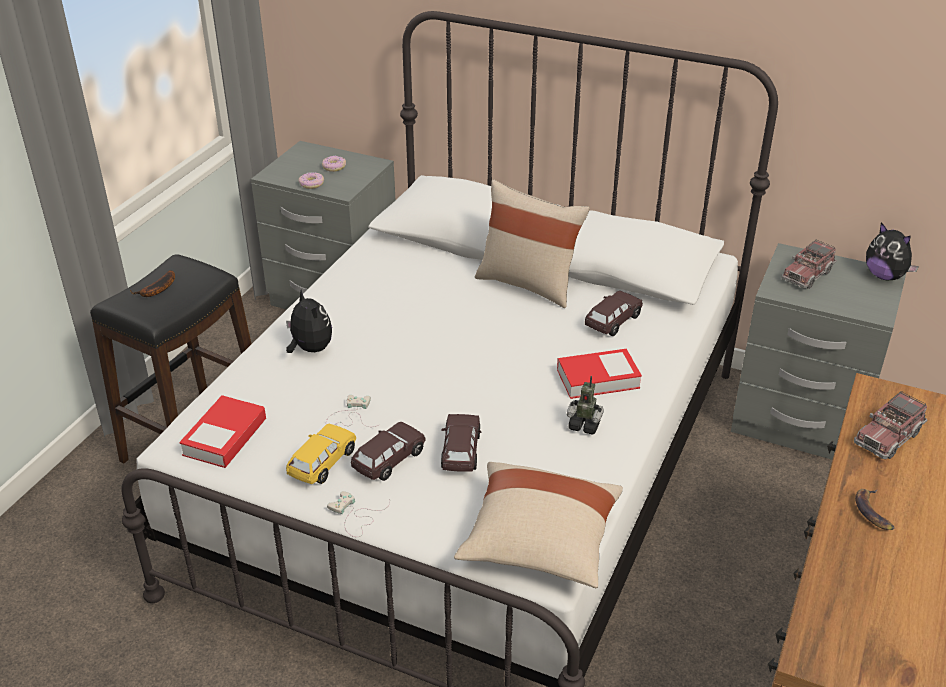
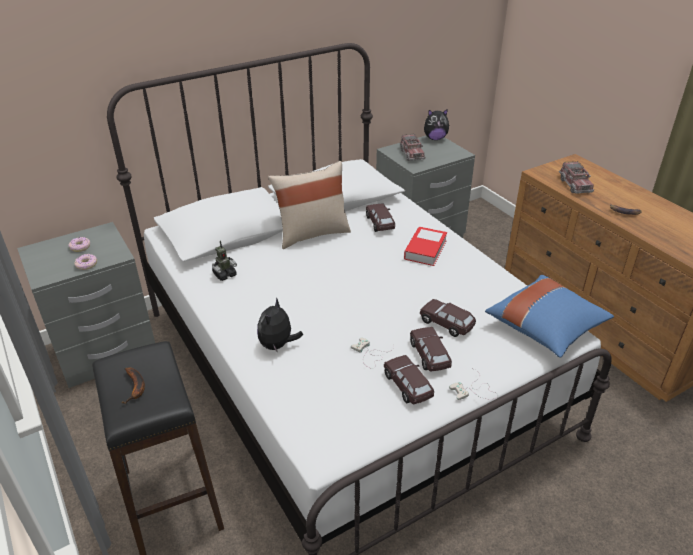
camera: 55 degrees left, 0 degrees up
(225, 437) = (336, 425): book -> none
(310, 349) = (278, 345): plush toy -> plush toy turned 75 degrees counterclockwise
(322, 463) = (408, 386): yellow toy car -> brown toy car
(539, 542) = (546, 328): beige pillow -> blue pillow
(584, 425) = (460, 271): toy robot -> toy robot (224, 275)

